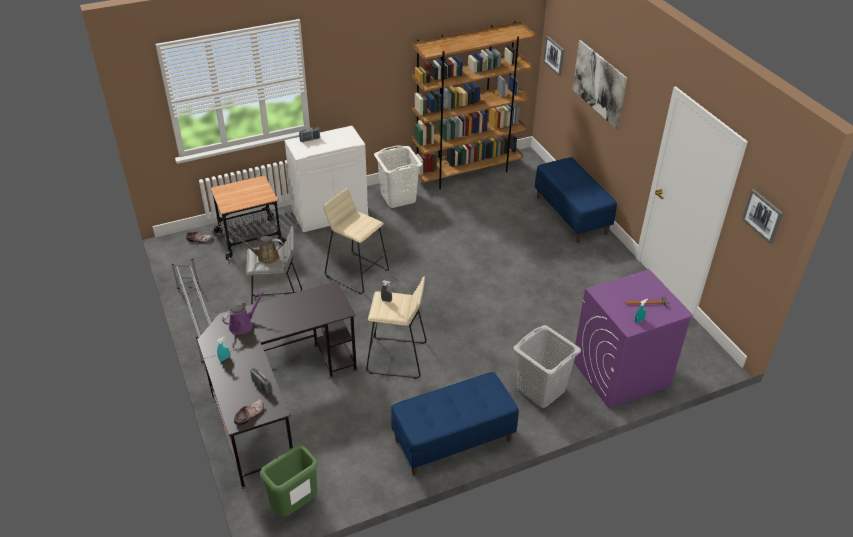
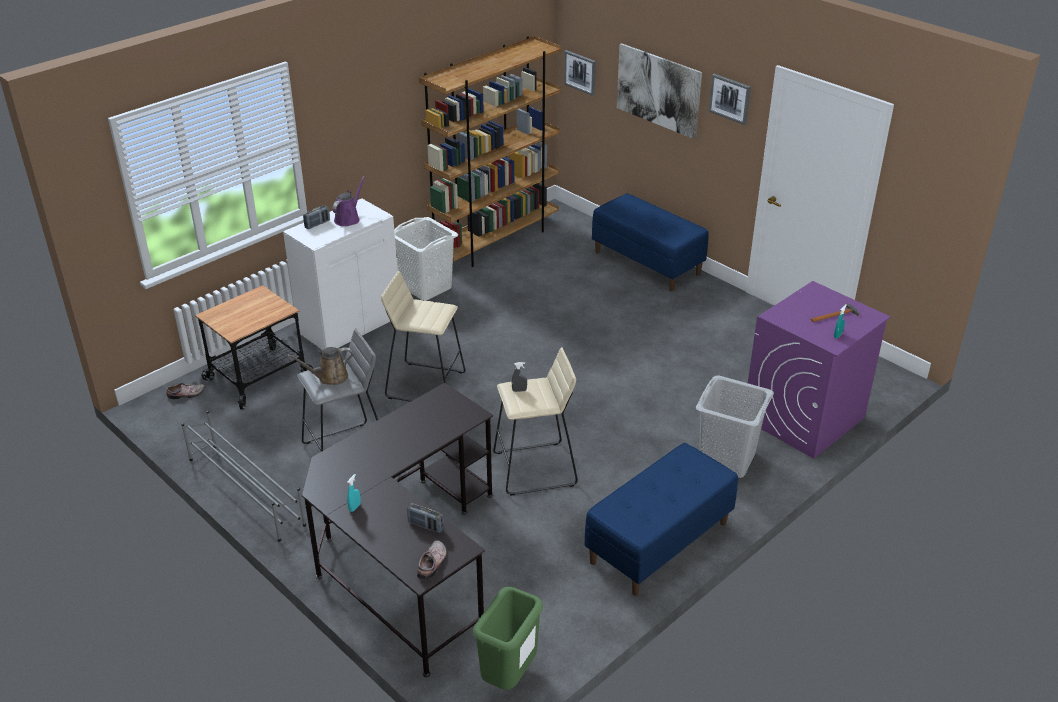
camera: 20 degrees left, 5 degrees down
(243, 325) = (354, 462): purple watering can -> purple watering can (348, 219)
(763, 215) = (930, 186): picture -> picture (730, 98)

